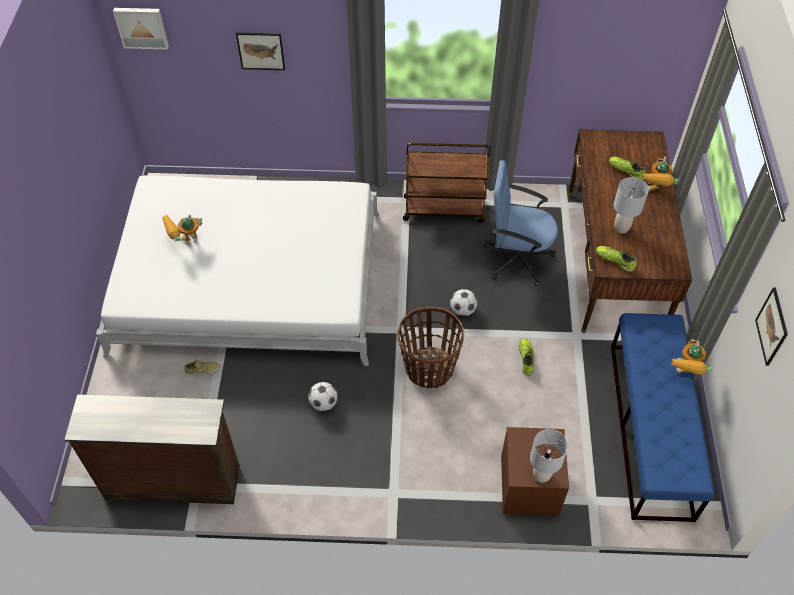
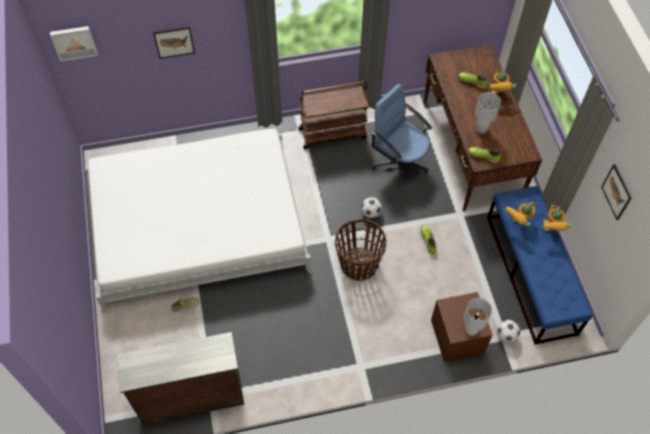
camera: 15 degrees left, 5 degrees up
(186, 243) = (147, 208): toy robot -> toy robot (518, 223)
(323, 403) = (288, 310): football -> football (506, 335)
(516, 259) = (399, 162): blue office chair -> blue office chair turned 45 degrees clockwise

